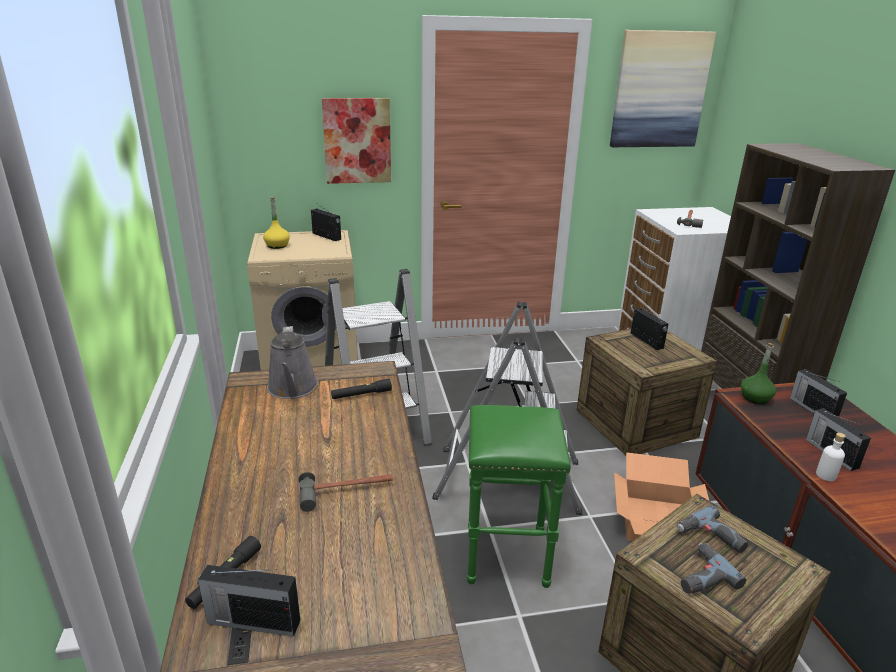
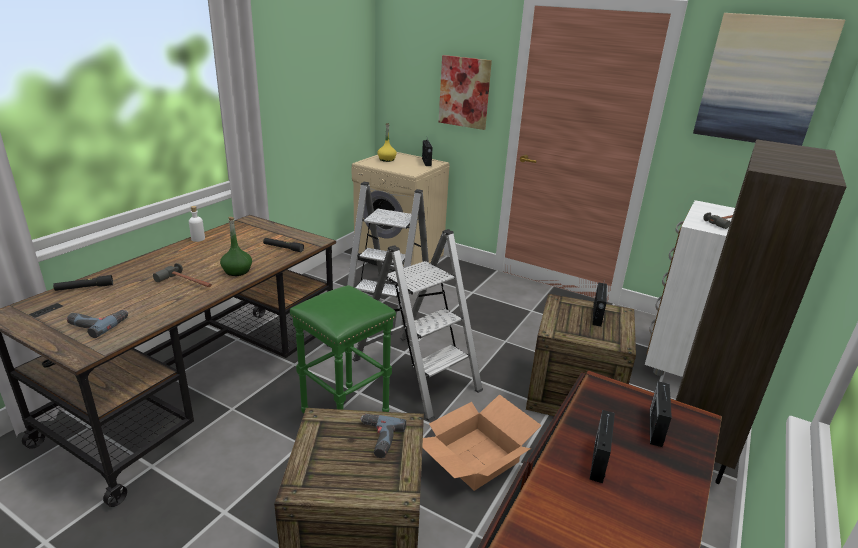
camera: 40 degrees right, 0 degrees up
(252, 621) = (61, 306): radio -> none
(292, 389) = (259, 232): grey watering can -> none
(700, 575) = (328, 449): power drill -> power drill (98, 324)
(755, 398) = (613, 392): green bottle -> green bottle (237, 271)
(826, 475) = (556, 467): white bottle -> white bottle (198, 239)

